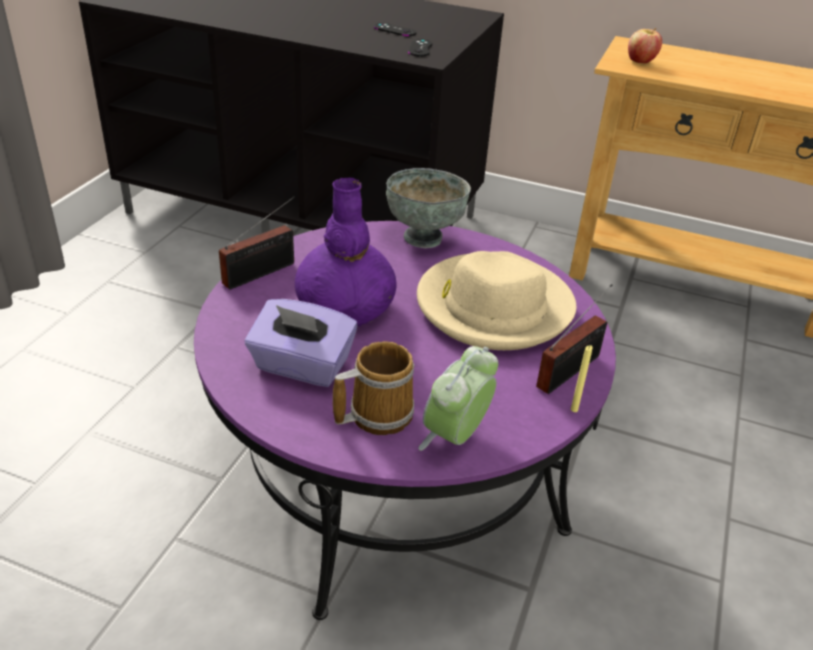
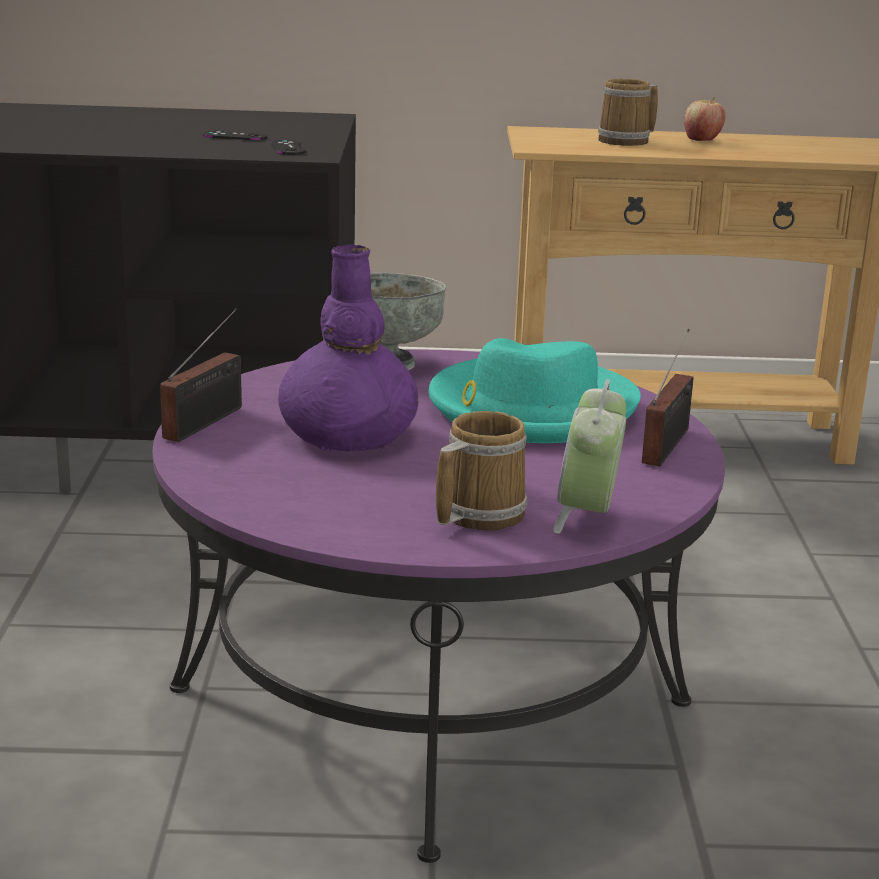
camera: 20 degrees left, 15 degrees down
(301, 366) = (344, 492): purple tissue box -> none
(493, 306) = (530, 408): beige hat -> turquoise hat
(574, 409) = (699, 473): yellow candle -> none
(640, 62) = (561, 143): apple -> apple (702, 140)
(696, 65) = (627, 141): none -> mug

